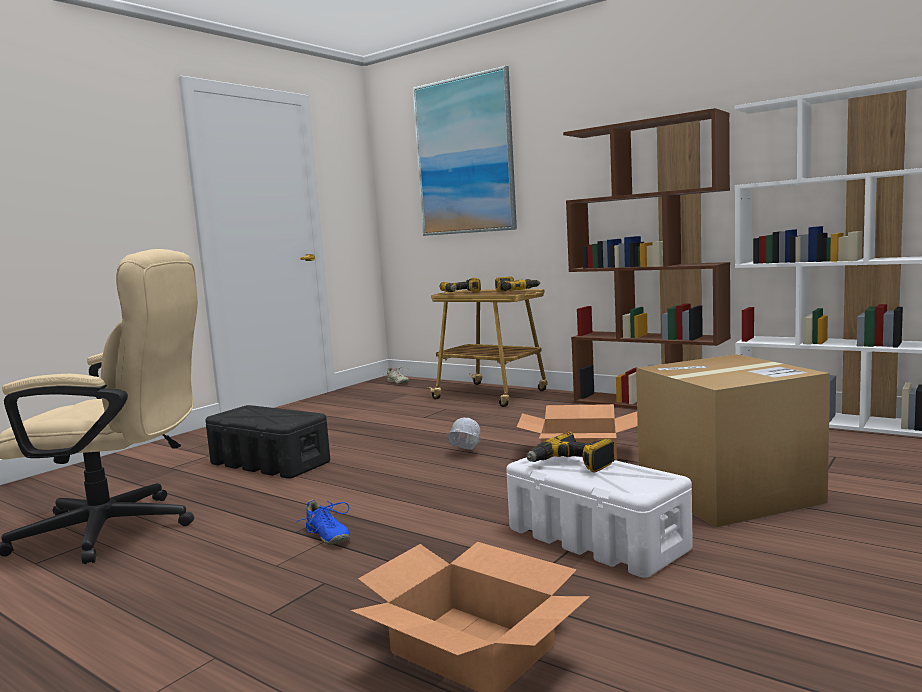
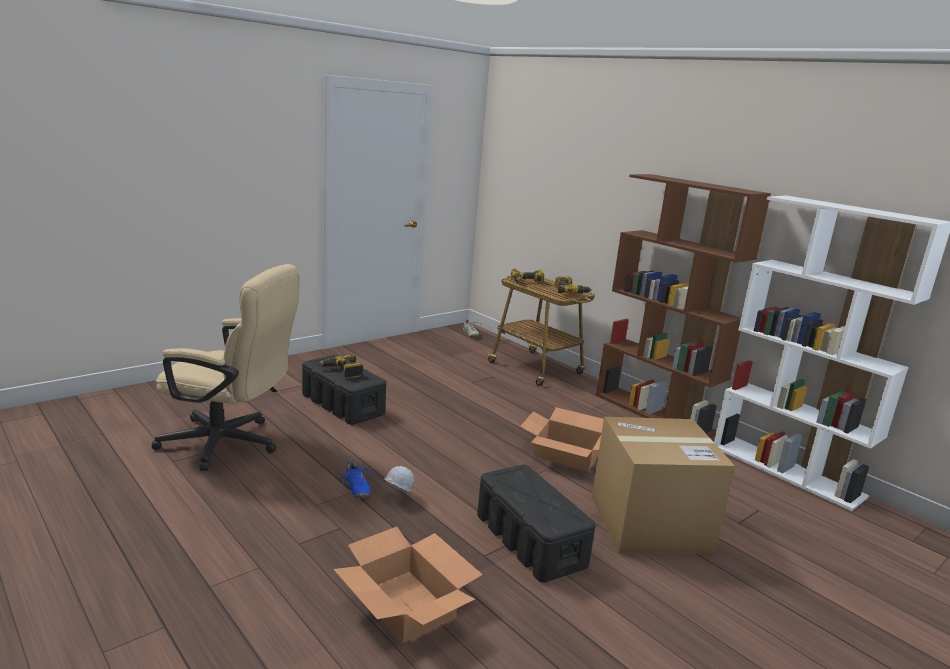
camera: 10 degrees right, 10 degrees up
(464, 156) = (556, 161): picture -> none
(464, 453) = (483, 431): white hard hat -> white hard hat (397, 498)
(571, 464) = (524, 486): power drill -> power drill (342, 371)
(597, 539) = (530, 541): white storage box -> black storage box

